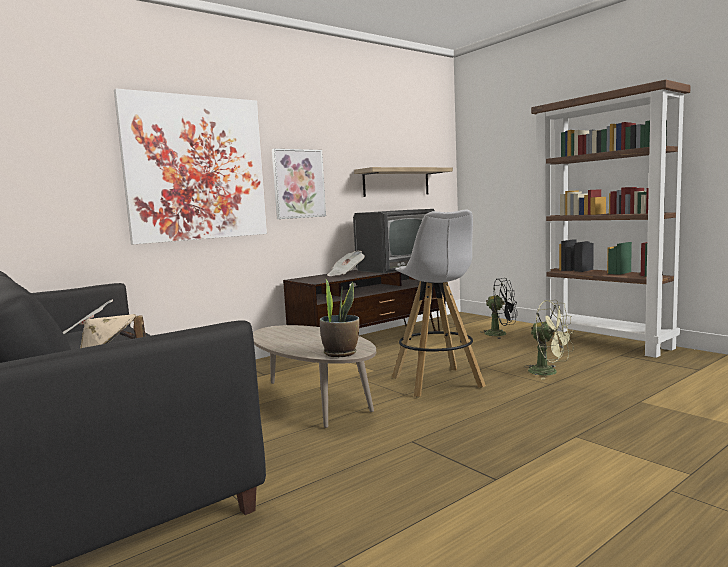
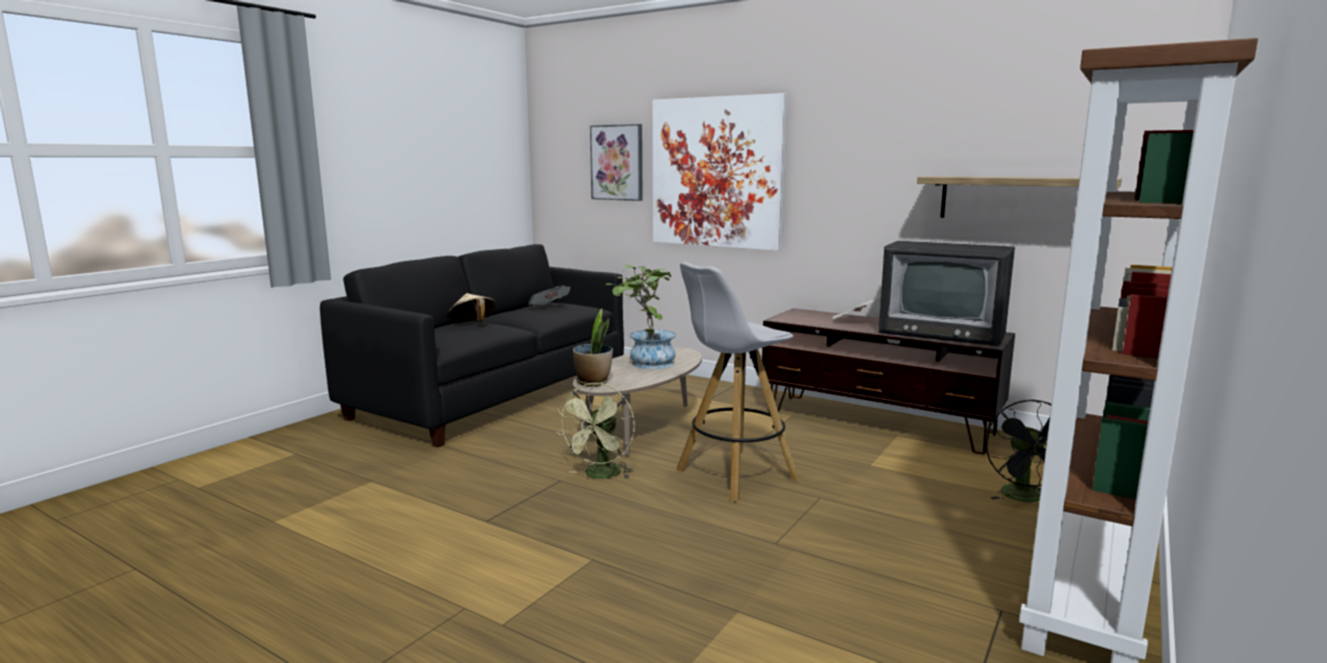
camera: 70 degrees right, 5 degrees up
(297, 338) = (645, 363): none -> potted plant
(298, 184) = (834, 193): picture -> picture (617, 162)
(549, 372) = (831, 542): green fan -> green fan (600, 476)

